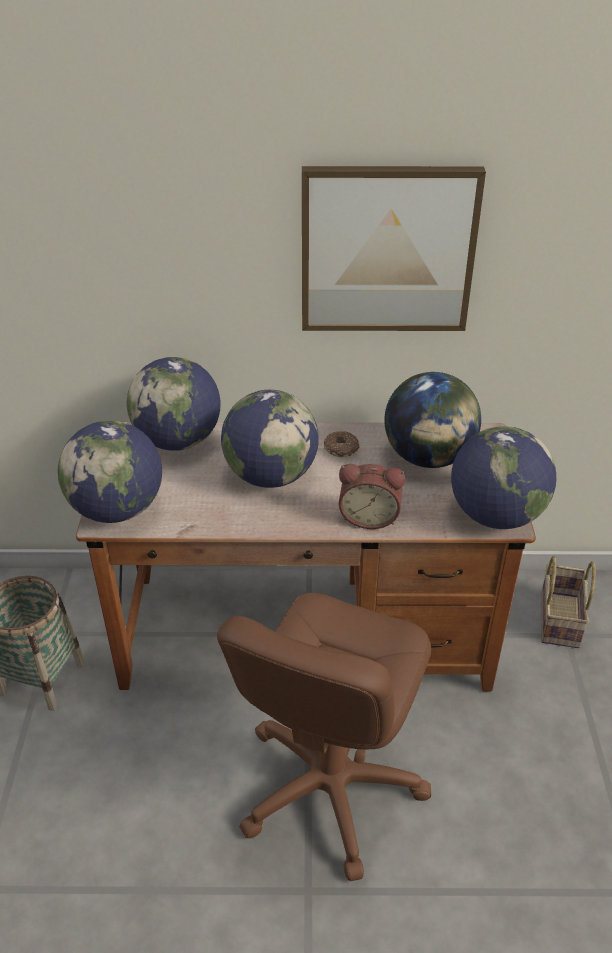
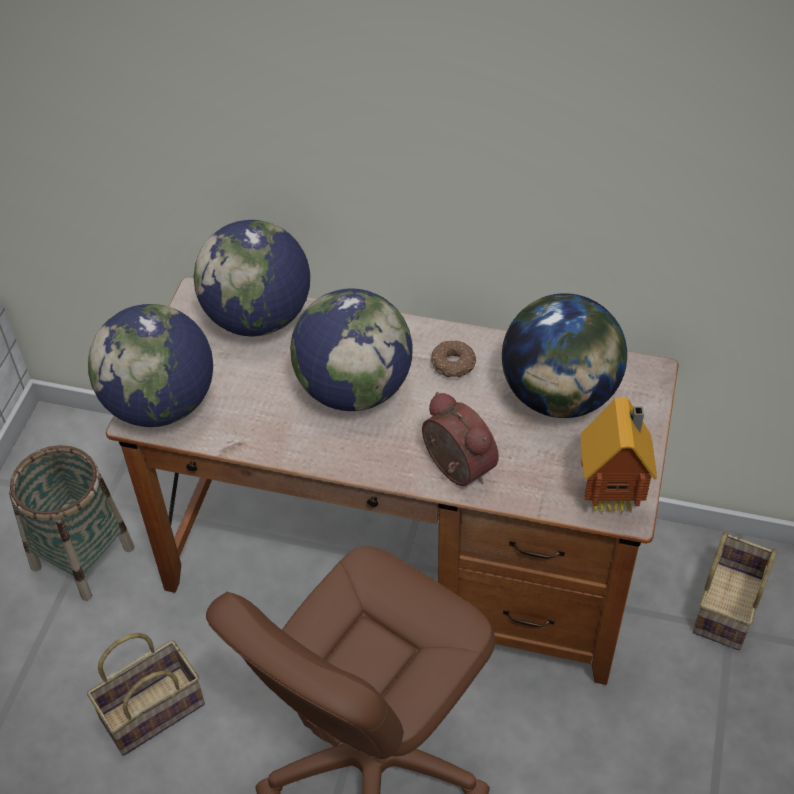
camera: 15 degrees right, 10 degrees up
(133, 783) = (153, 708): none -> basket
(369, 516) = (455, 469): alarm clock -> alarm clock turned 150 degrees counterclockwise
(387, 250) = (529, 136): picture -> none
(495, 515) = (613, 497): globe -> toy house

